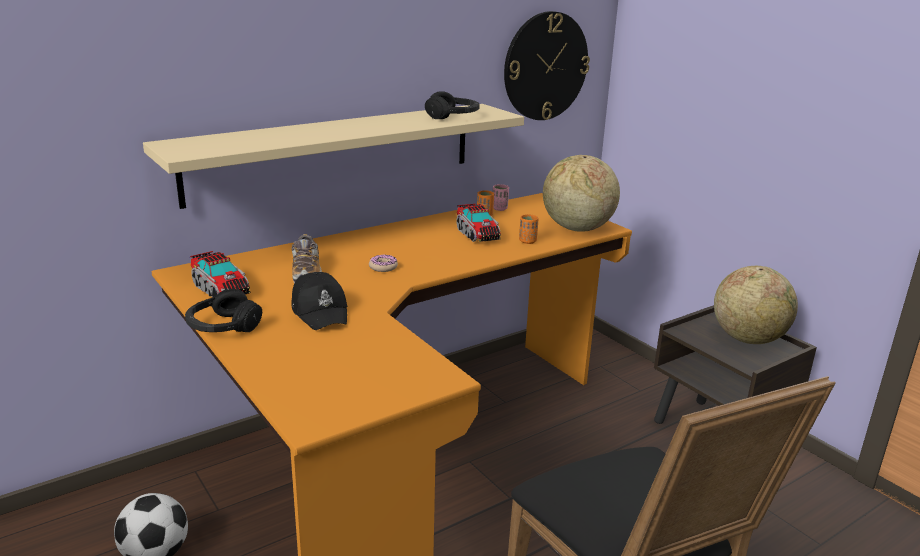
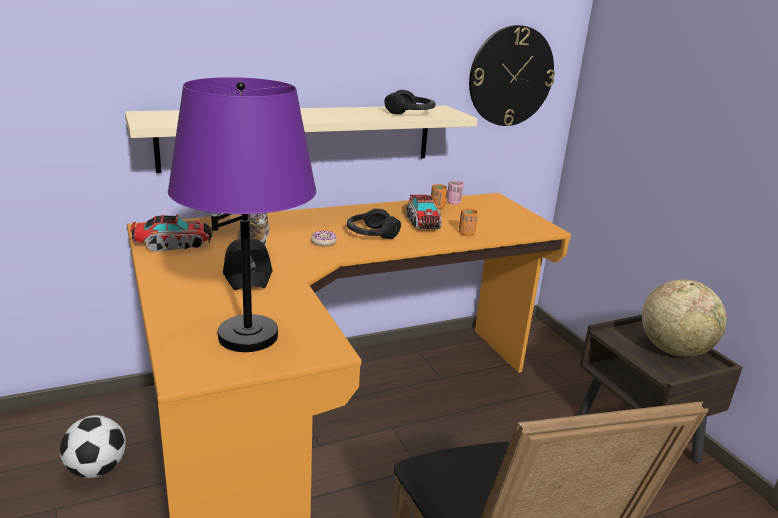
camera: 10 degrees right, 0 degrees up
(220, 288) = (173, 244): toy truck -> toy truck turned 75 degrees counterclockwise
(223, 326) = (157, 277): black headphones -> black headphones (371, 234)
(355, 375) = (248, 336): none -> purple table lamp
(576, 228) = (518, 227): globe -> none

